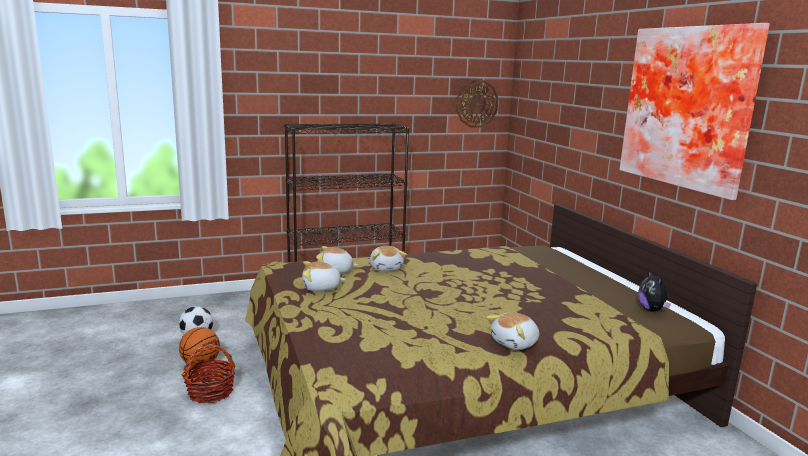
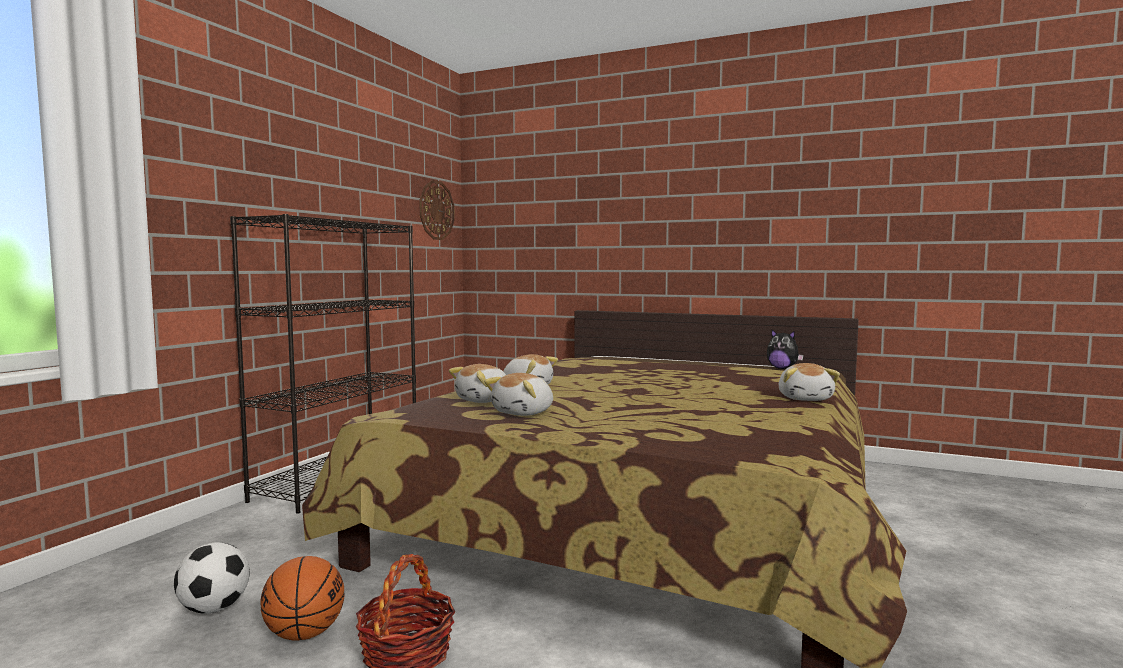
camera: 45 degrees left, 10 degrees down
(689, 107) = (745, 179): picture -> none

